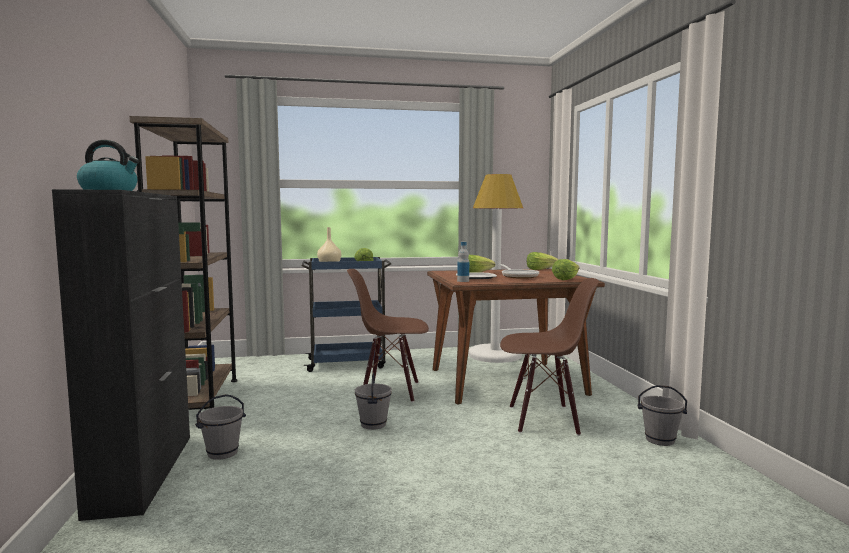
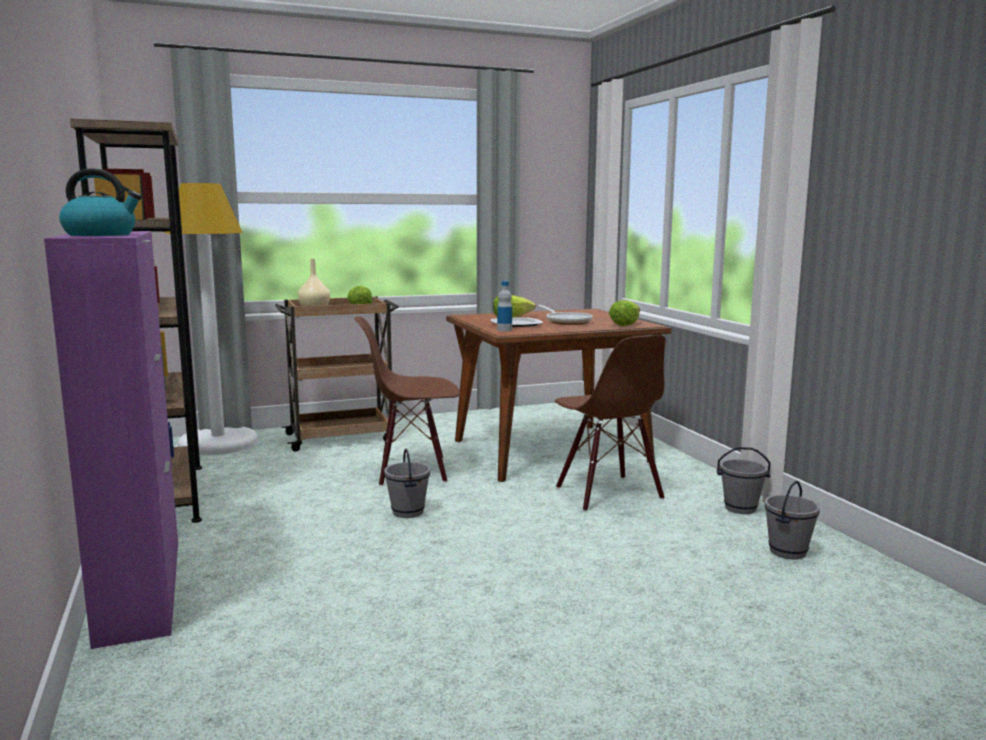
camera: 10 degrees left, 5 degrees up
(143, 472) = (141, 588): black cabinet -> purple cabinet
(222, 453) = (232, 558): grey bucket -> grey bucket (787, 552)
(348, 363) = (341, 437): blue cart -> brown cart
(494, 355) = (525, 418): white floor lamp -> white floor lamp (218, 443)
(540, 269) = (587, 311): lettuce -> none
(543, 419) = (607, 493): brown chair -> brown chair turned 75 degrees clockwise

